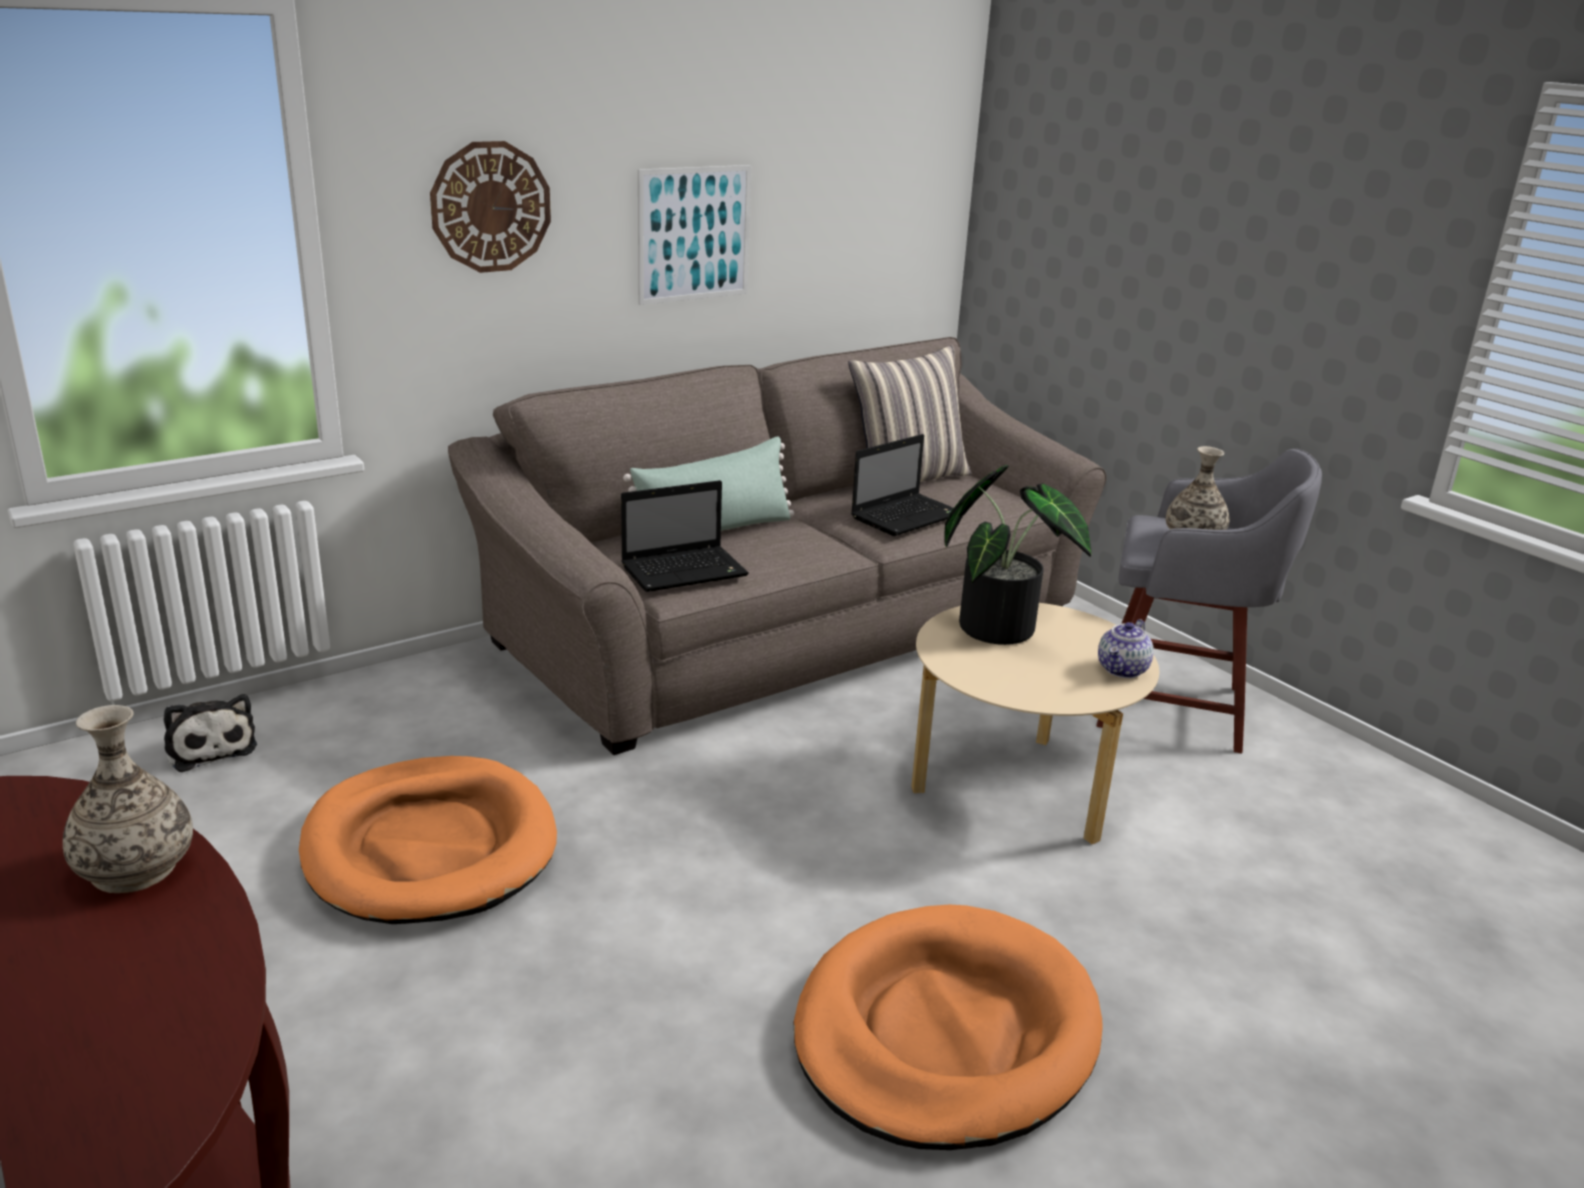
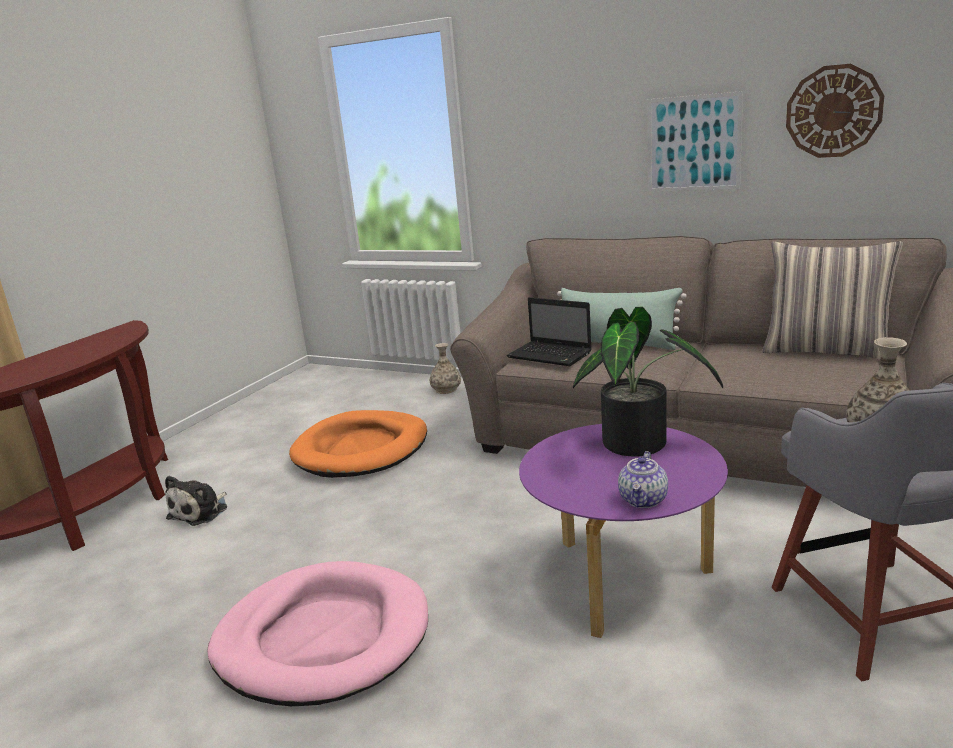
camera: 65 degrees right, 5 degrees down
(135, 868) = (91, 351): vase -> vase (446, 390)
(210, 747) = (387, 386): plush toy -> plush toy (201, 512)
(491, 207) = (550, 126): wall clock -> wall clock (833, 111)
(907, 516) = (755, 369): laptop -> none
(944, 1033) = (323, 638): orange dog bed -> pink dog bed
(1017, 788) = (624, 580): beige coffee table -> purple coffee table
(1123, 670) = (644, 500): teapot -> teapot turned 75 degrees counterclockwise

